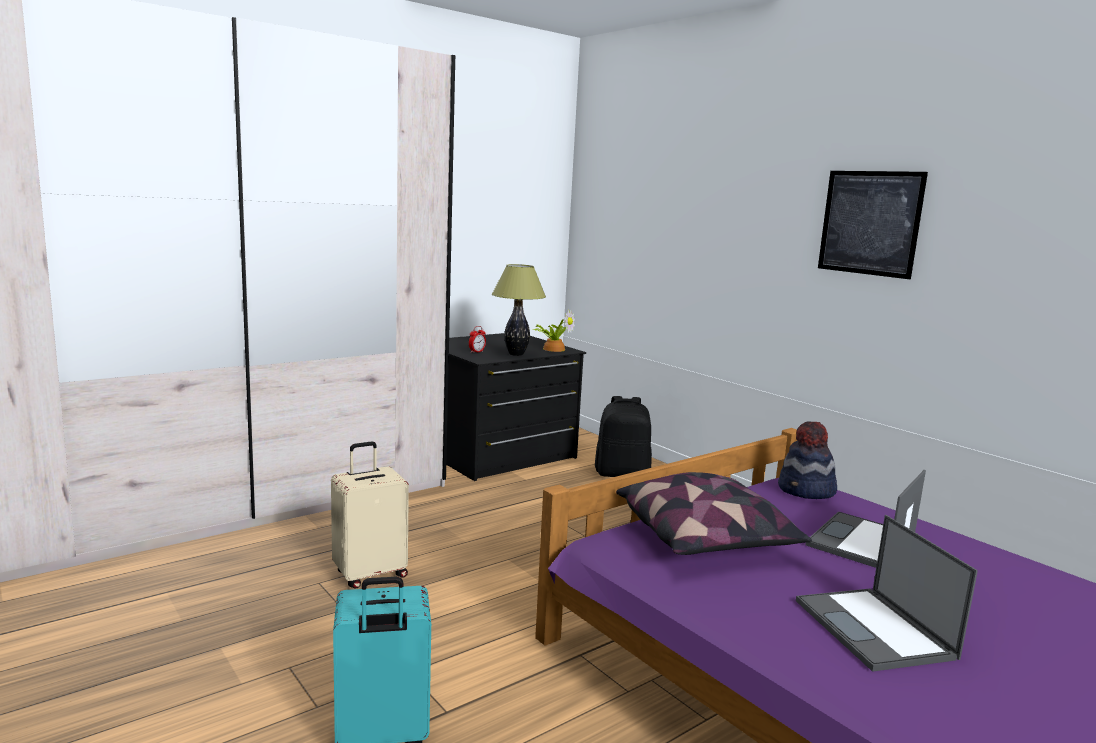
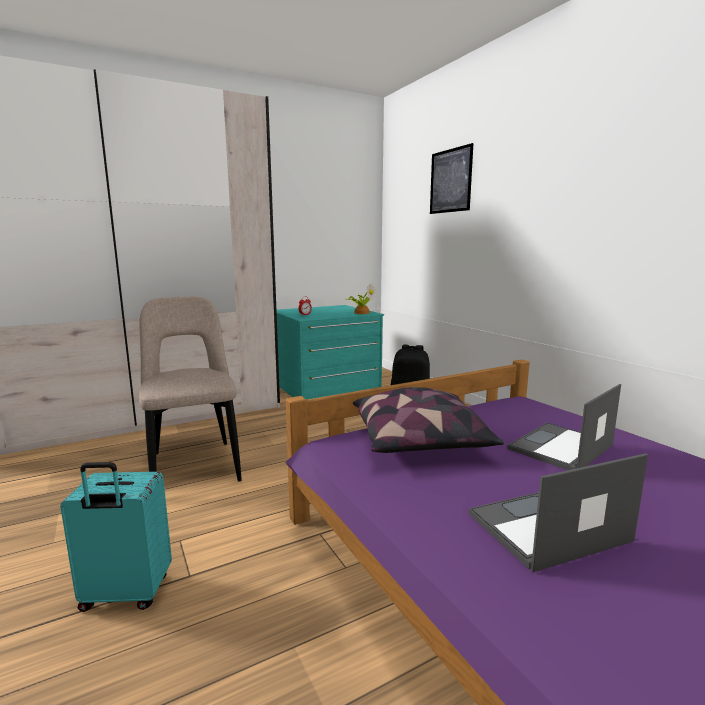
camera: 10 degrees right, 0 degrees up
(370, 574) = (194, 465): beige suitcase -> beige chair
(497, 453) = (326, 387): black dresser -> turquoise dresser
(515, 354) = (331, 315): table lamp -> none
(806, 491) = (526, 407): hat -> none
(870, 223) = (586, 192): picture -> picture (450, 181)
(875, 630) = (546, 528): laptop -> laptop turned 75 degrees clockwise

